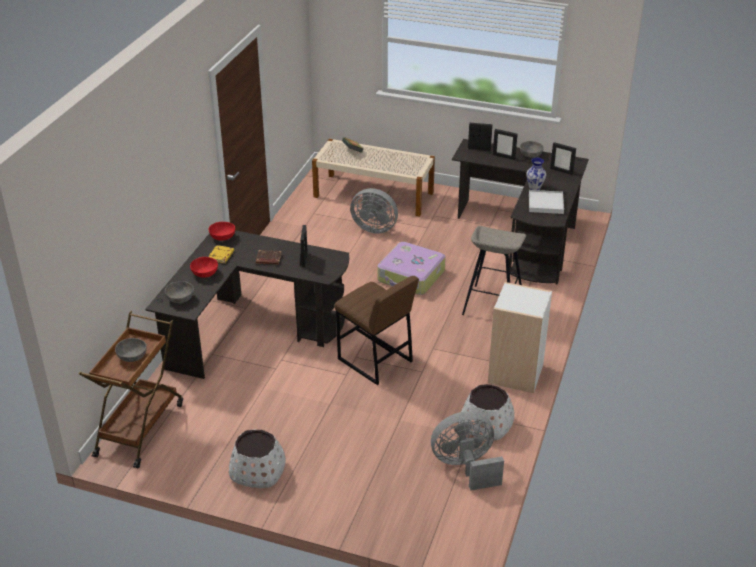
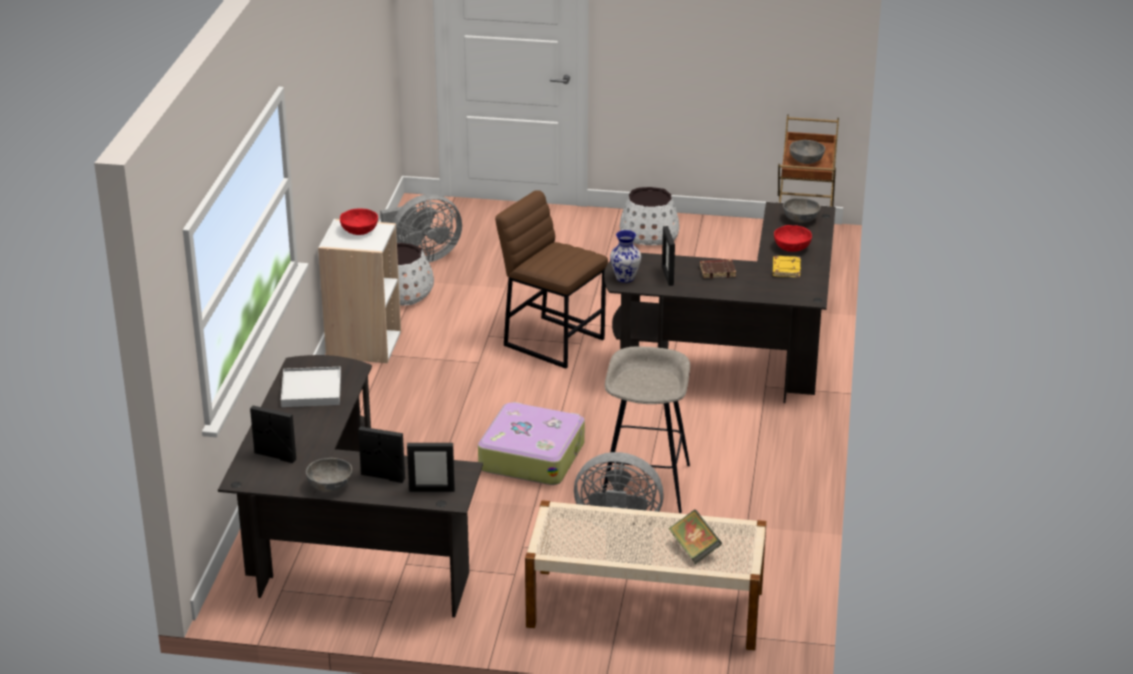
camera: 170 degrees right, 5 degrees down
(222, 237) = (802, 292): red bowl -> red bowl (359, 231)
(492, 305) = (397, 426): grey stool -> grey stool (646, 485)
(534, 187) = (328, 418): vase -> vase (625, 278)

